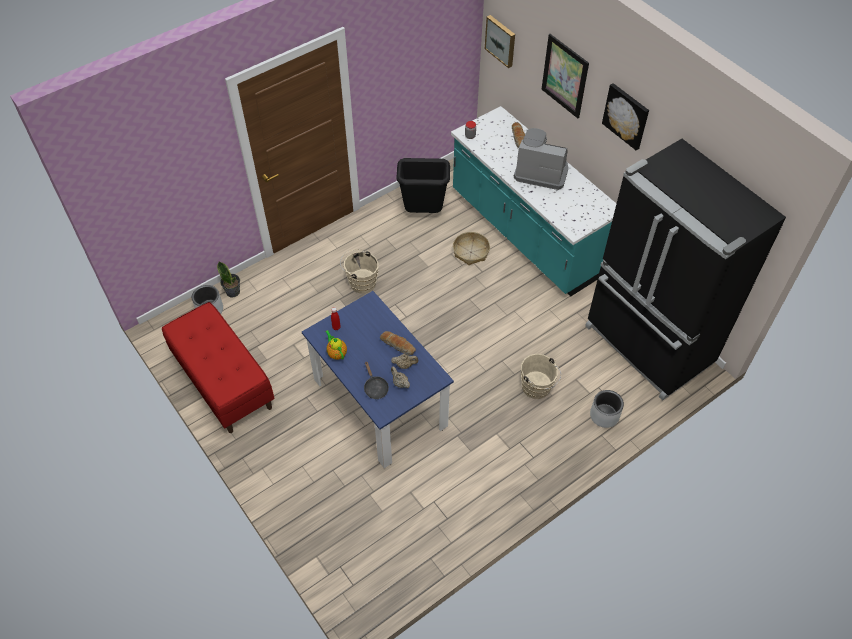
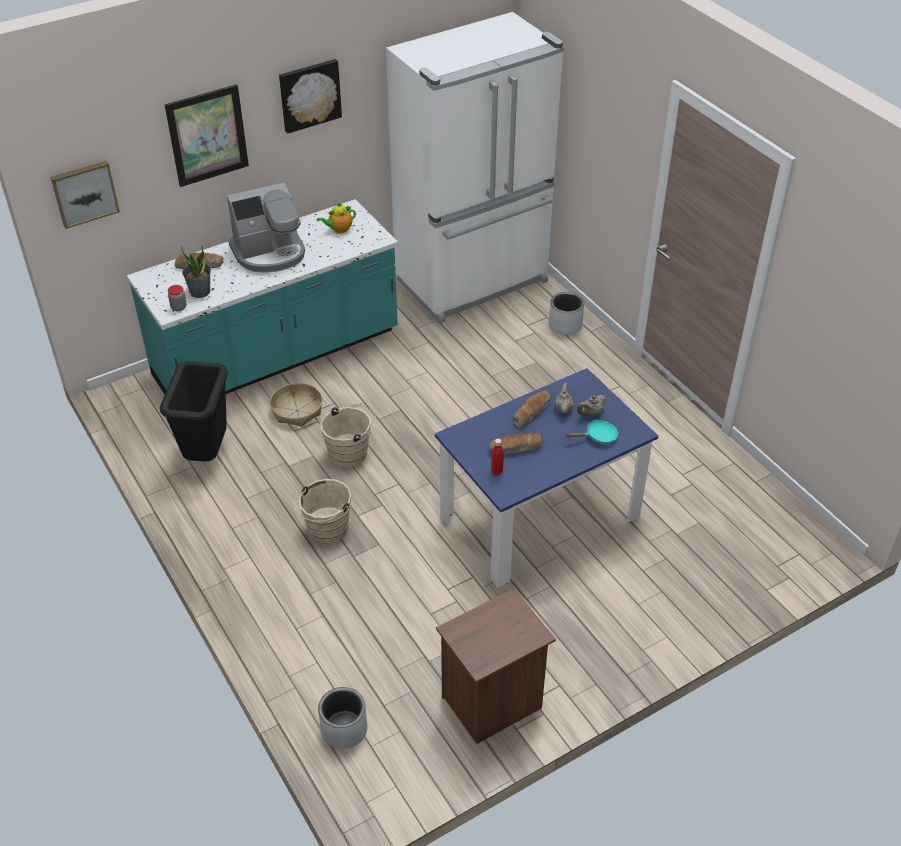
camera: 85 degrees left, 10 degrees down
(223, 382) = (493, 703): red bench -> brown nightstand
(233, 291) = (311, 696): potted plant -> potted plant (200, 291)
(336, 353) = (541, 472): teapot -> teapot (339, 230)
(360, 337) = (516, 448): none -> bread
(375, 387) = (598, 436): black frying pan -> turquoise frying pan
(537, 389) = (526, 372): beige bucket -> beige bucket (351, 453)
(541, 171) = (269, 253): coffee machine -> coffee machine turned 135 degrees counterclockwise
(647, 346) = (474, 282): black fridge -> white fridge

